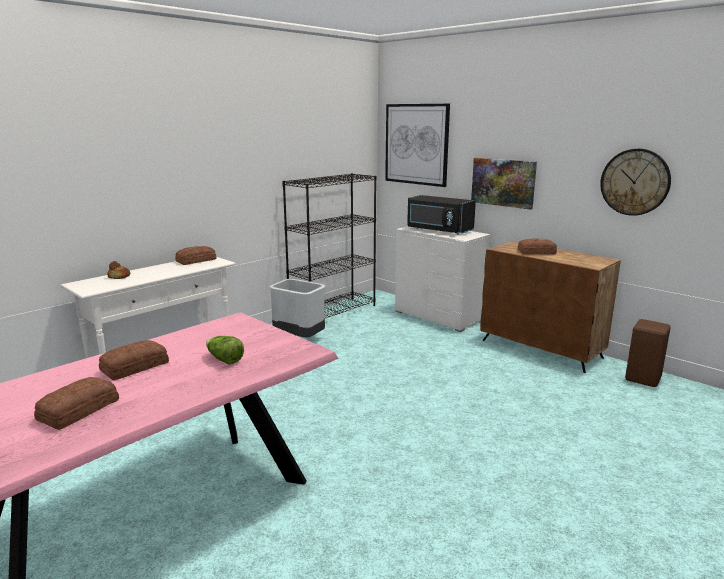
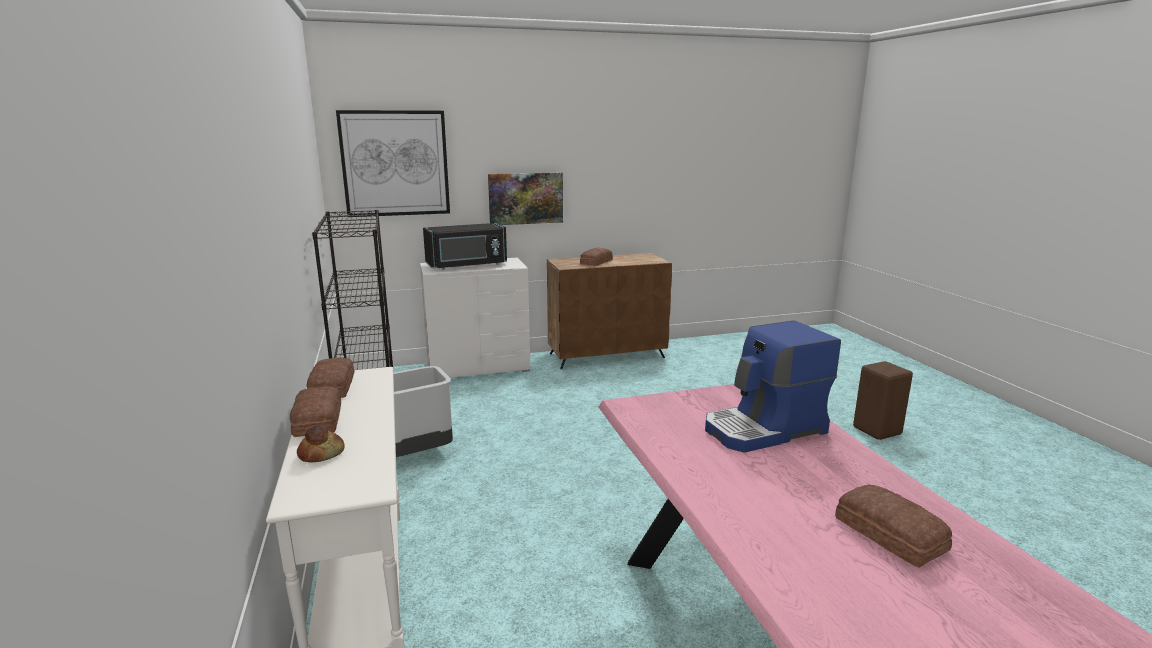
camera: 60 degrees left, 0 degrees up
(133, 367) = (758, 485): bread -> bread (316, 420)
(224, 360) = (765, 430): lettuce -> coffee machine
(635, 182) = (653, 182): wall clock -> none
(643, 379) = (694, 346): brown stool -> brown stool (878, 431)

